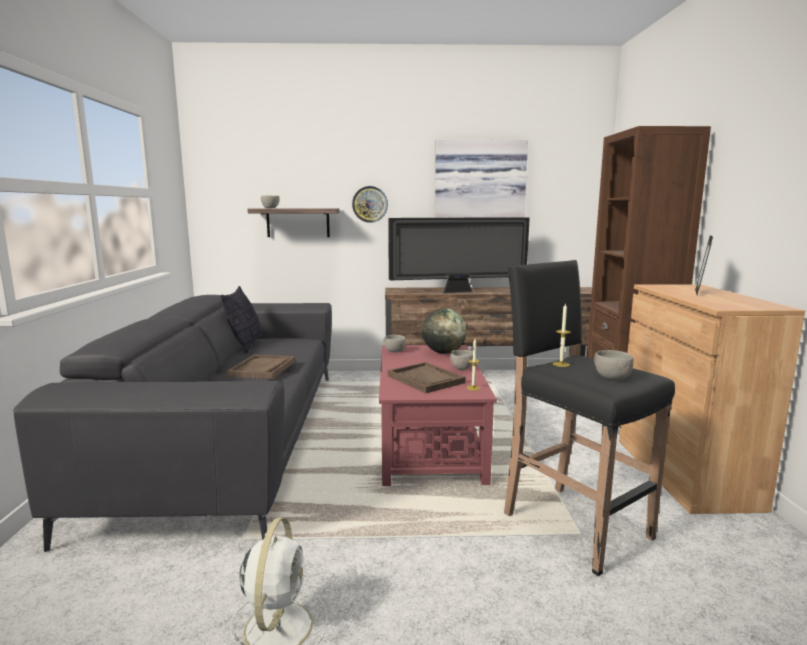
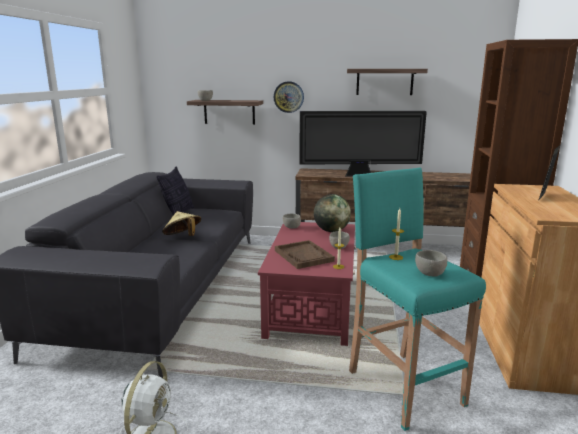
camera: 10 degrees right, 5 degrees up
(263, 368) = (183, 237): brown tray -> beige hat
(479, 186) = (384, 82): picture -> shelf
(573, 524) = (402, 386): black stool -> turquoise stool

